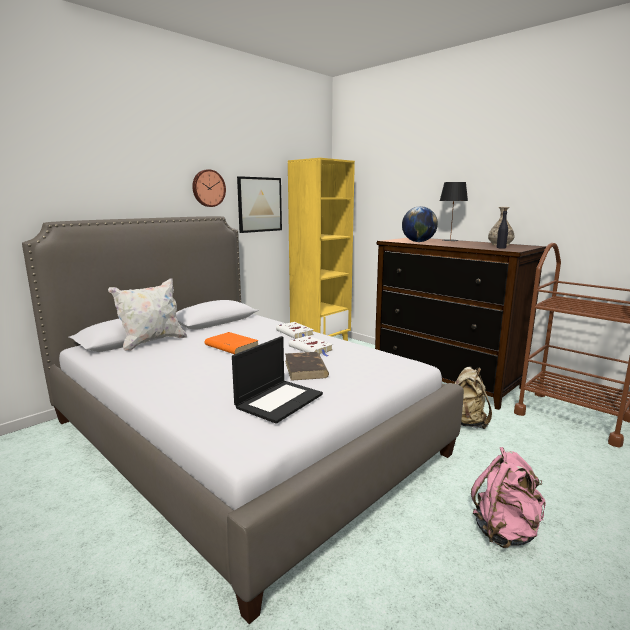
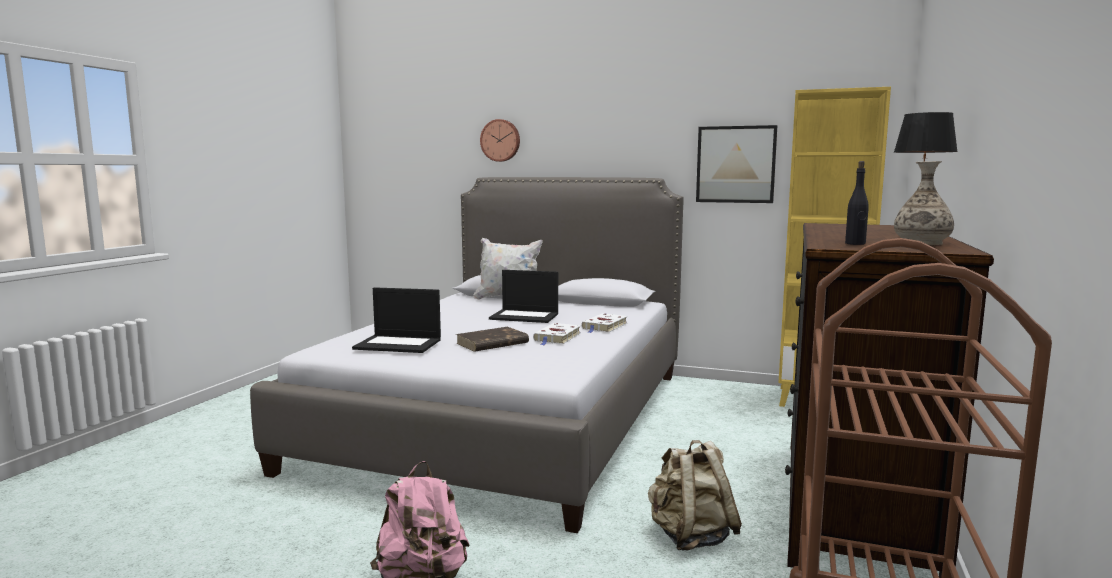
camera: 65 degrees right, 5 degrees down
(208, 188) = (653, 144): wall clock -> wall clock (500, 140)
(231, 346) = (525, 316): orange book -> laptop
(418, 242) = (835, 228): globe -> none

